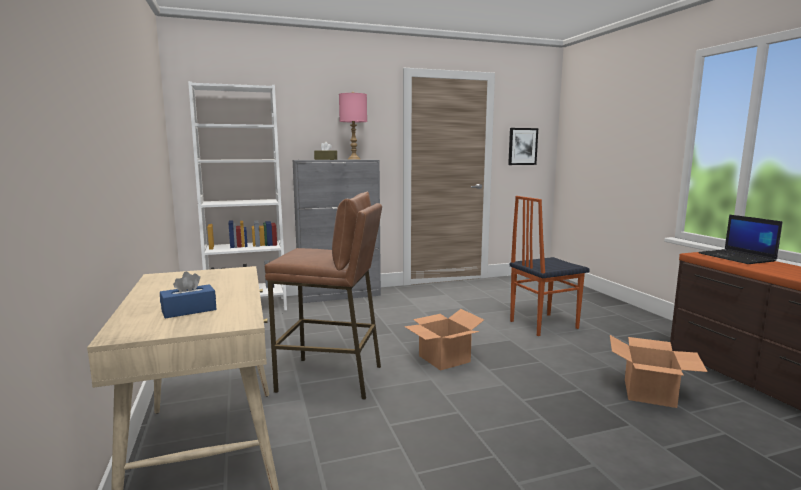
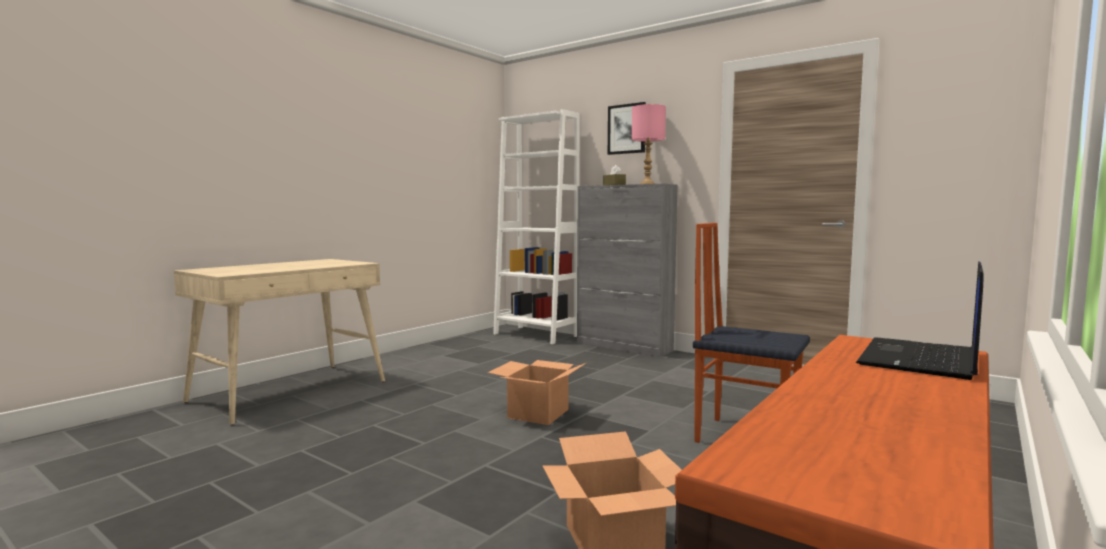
camera: 55 degrees right, 5 degrees down
(189, 310) = (248, 269): blue tissue box -> none
(330, 378) = (435, 389): brown stool -> none
(522, 146) = (941, 156): picture -> picture (627, 129)

